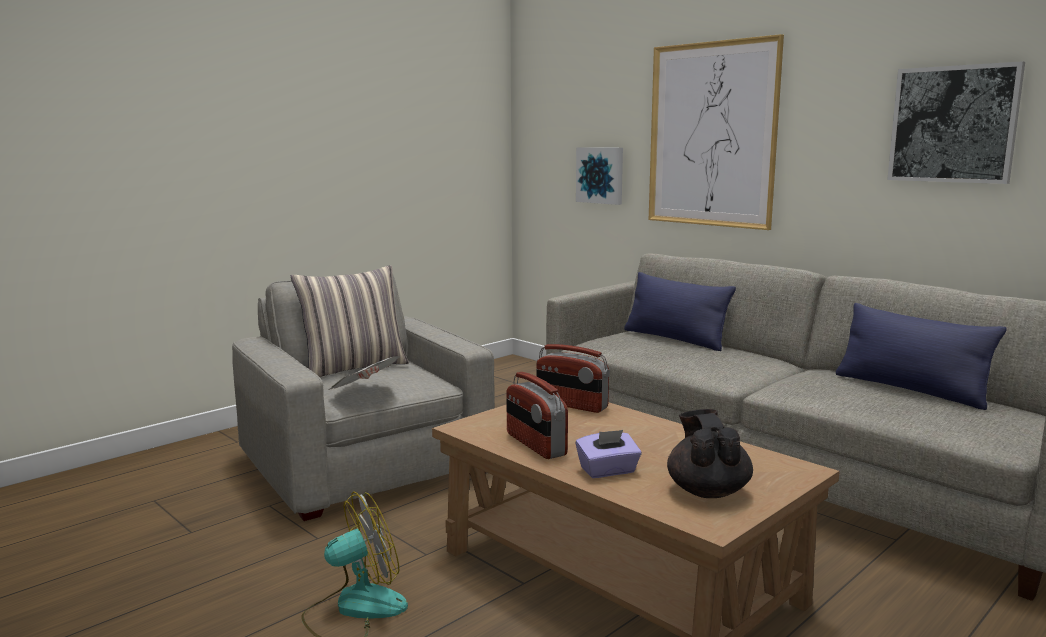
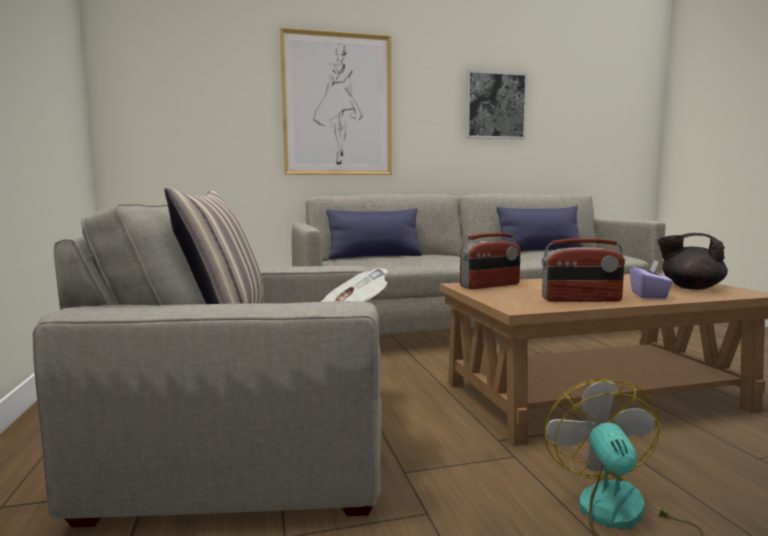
camera: 60 degrees left, 5 degrees down
(600, 175) = (223, 137): picture -> none

